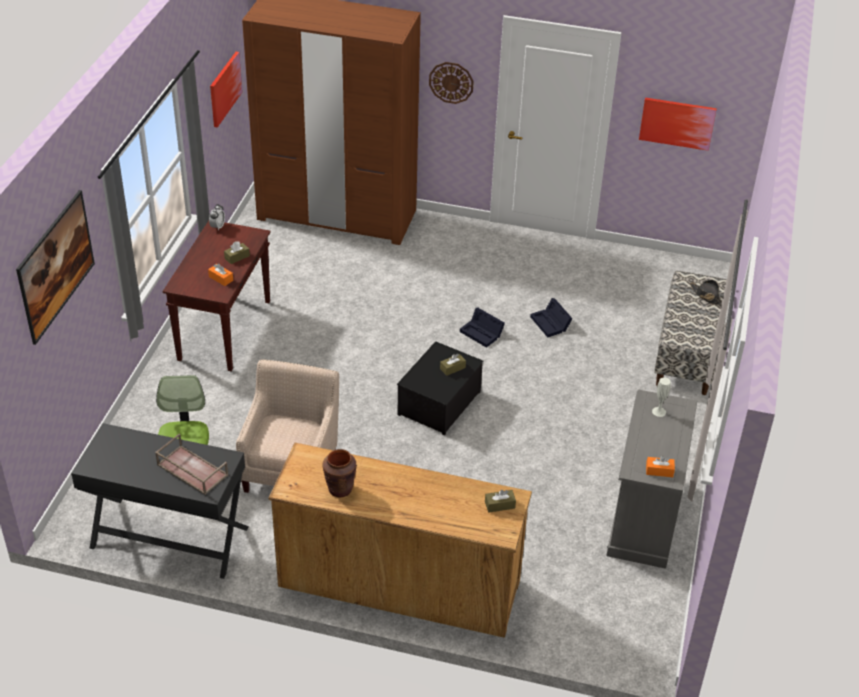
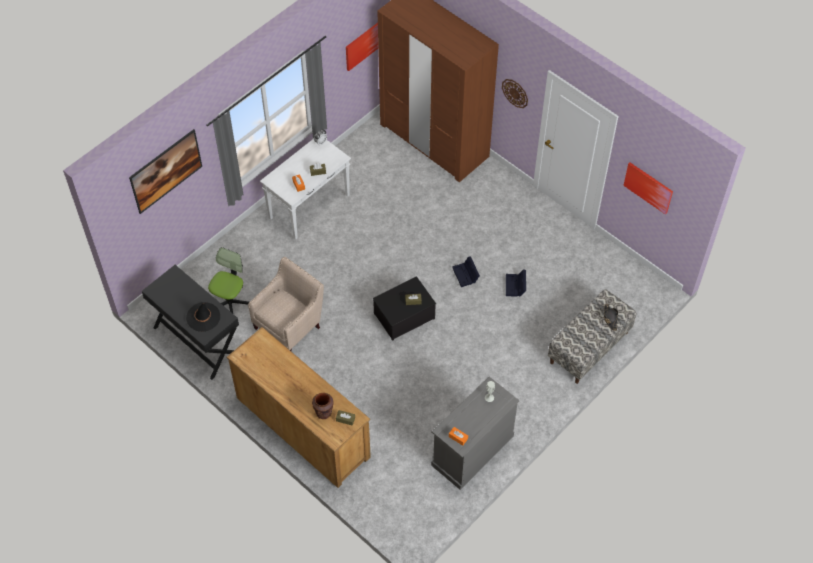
camera: 30 degrees right, 15 degrees up
(191, 470) = (203, 317): brown tray -> black hat
(224, 330) = (309, 206): brown console table -> white console table
(340, 489) = (266, 369): brown vase -> brown vase (323, 412)

